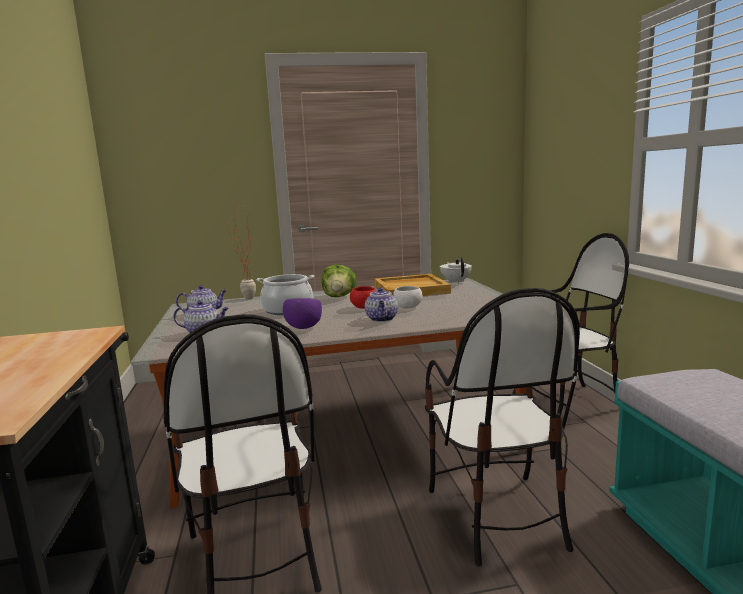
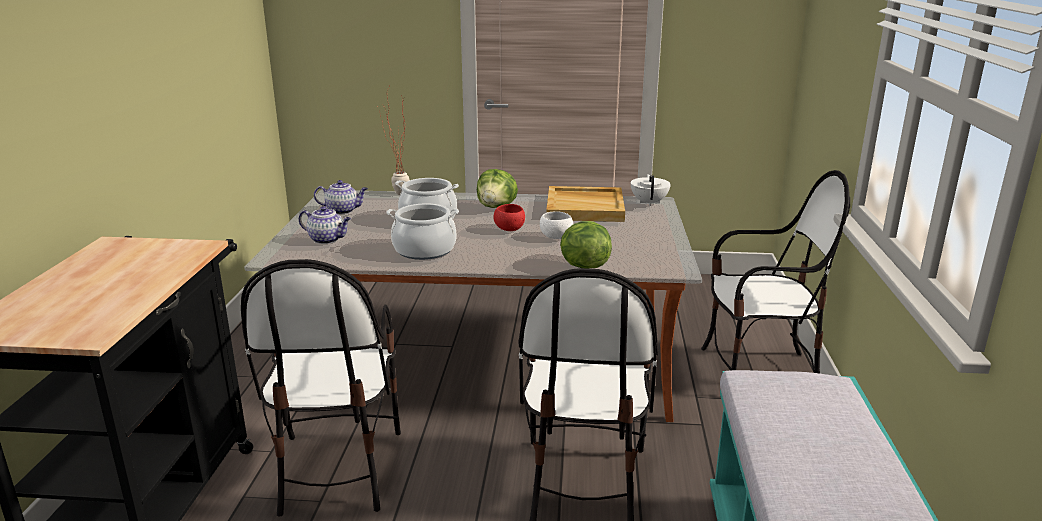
camera: 15 degrees right, 10 degrees up
(303, 328) = (424, 250): purple bowl -> cooking pot
(382, 319) = (513, 251): teapot -> none
(451, 320) = (583, 266): none -> lettuce

